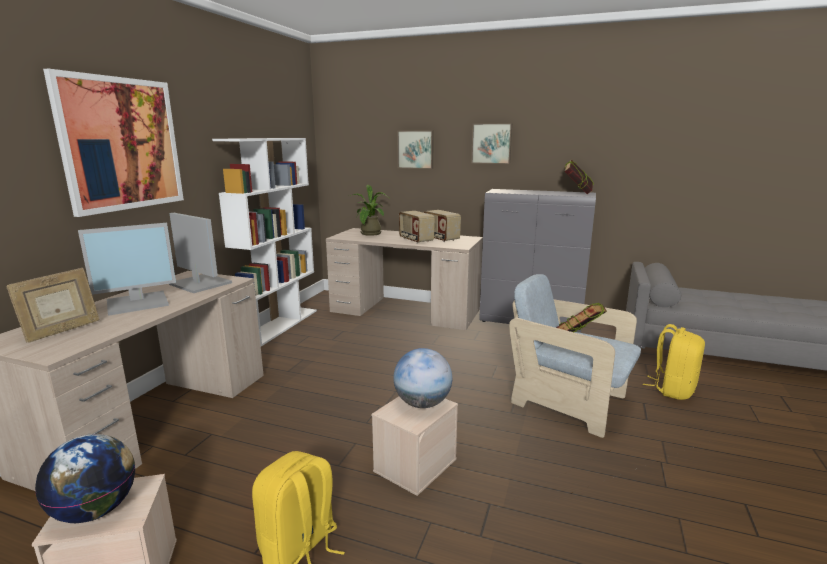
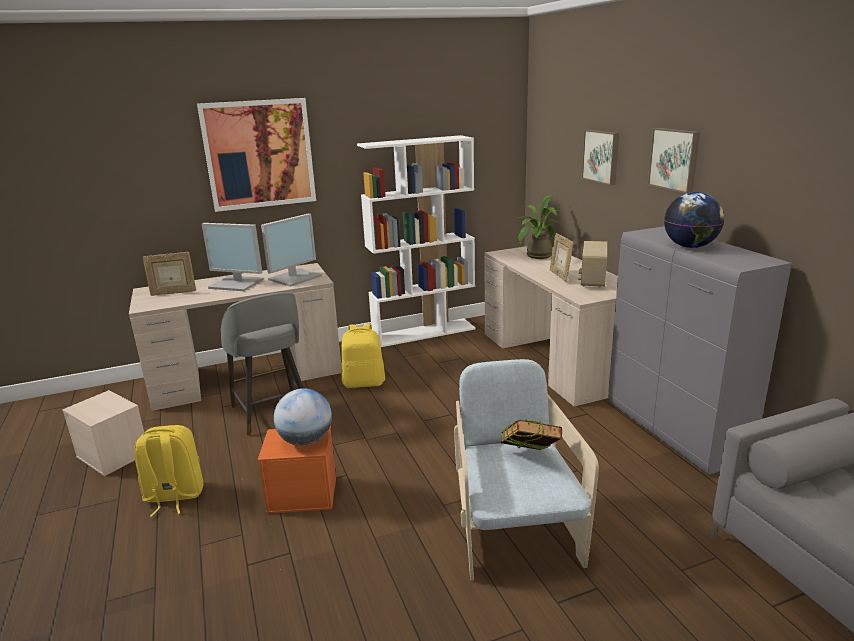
camera: 50 degrees right, 5 degrees up
(96, 510) = (94, 408): globe -> globe (690, 247)
(199, 283) = (295, 277): monitor -> monitor turned 45 degrees clockwise
(257, 431) = (272, 413): none -> grey stool
(415, 240) = (560, 276): radio -> picture frame
(415, 464) = (303, 493): beige storage box -> orange storage box
(577, 193) = (749, 258): book -> none
(672, 389) = (676, 603): yellow backpack -> yellow backpack (364, 383)

